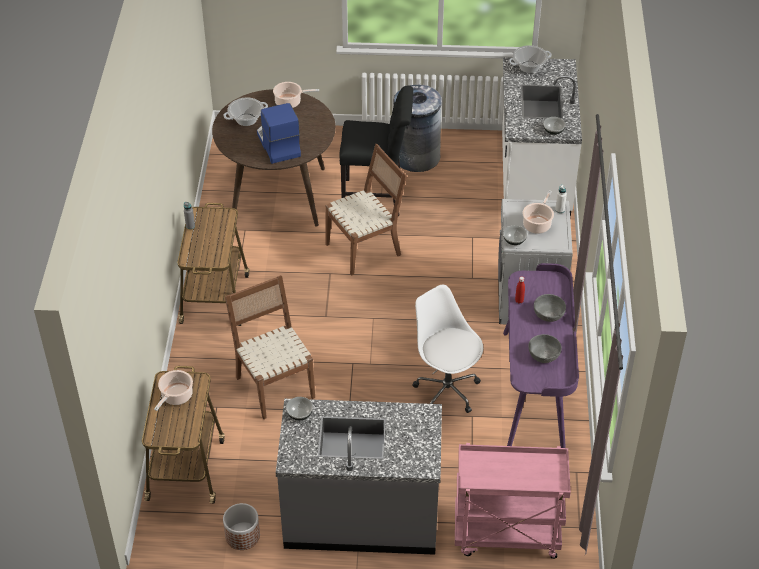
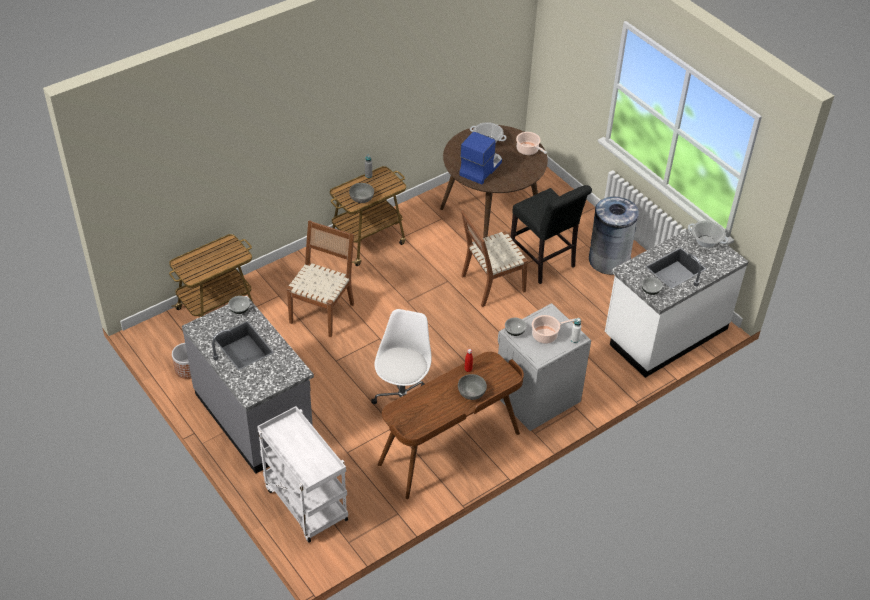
camera: 50 degrees right, 0 degrees up
(176, 396) = (220, 253): cooking pot -> none
(366, 248) = (490, 285): chair -> chair turned 135 degrees clockwise
(505, 535) = (304, 503): pink cart -> white cart
(535, 391) = (450, 449): purple desk -> brown desk
(543, 354) = (428, 410): grey bowl -> grey bowl (362, 198)

